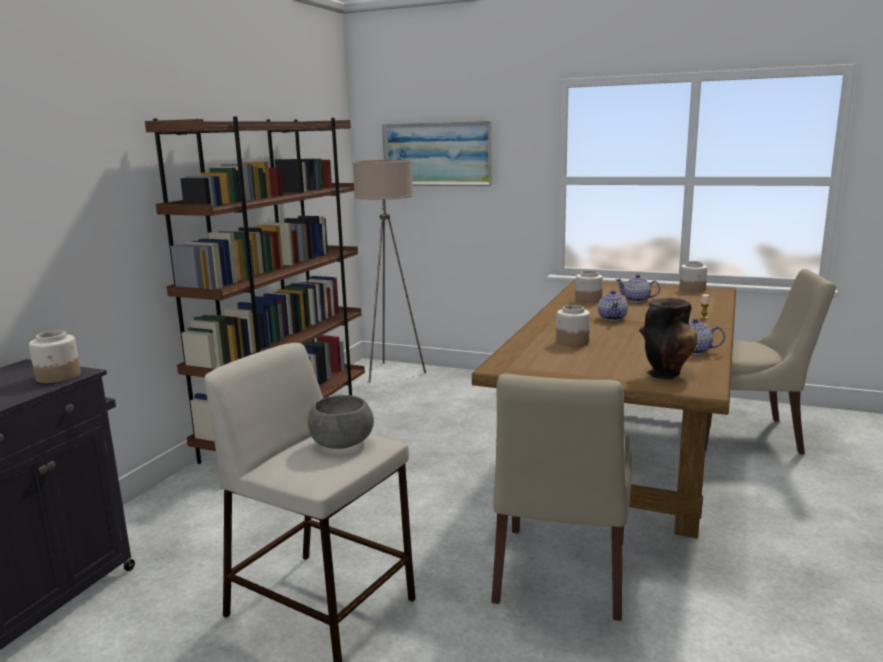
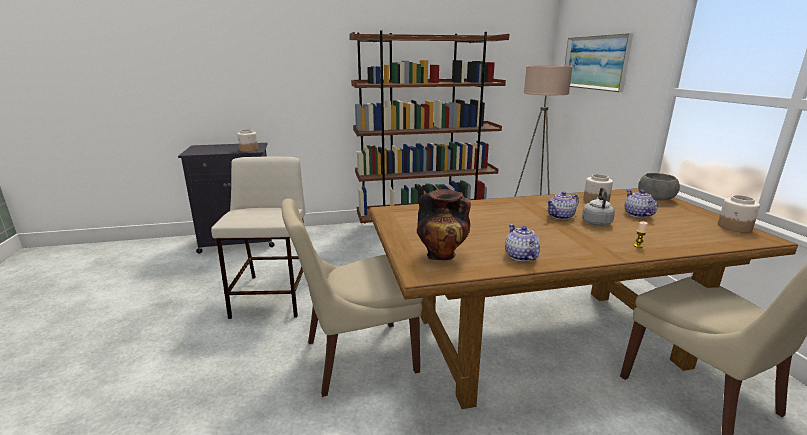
camera: 55 degrees right, 5 degrees up
(341, 443) = (269, 213): grey bowl -> grey bowl (655, 198)
(572, 341) = (474, 216): jar -> none
(640, 313) = (596, 222): none -> grey kettle

